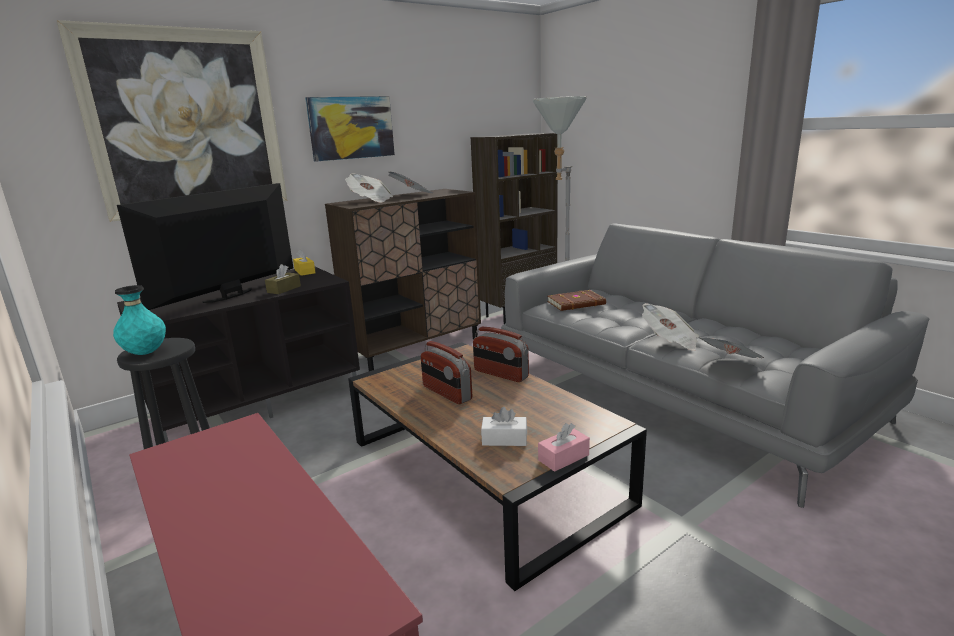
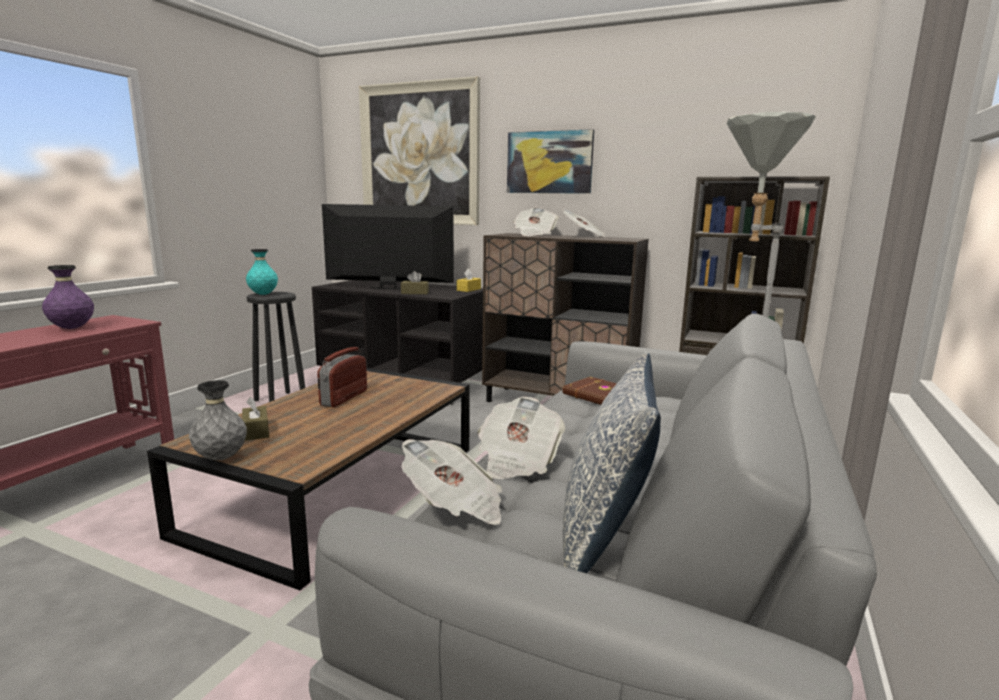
camera: 60 degrees right, 5 degrees down
(217, 476) = (72, 328): none -> purple vase
(500, 374) = (398, 409): radio -> none
(504, 439) = (256, 431): white tissue box -> brown tissue box
(563, 457) = (221, 458): pink tissue box -> grey vase
(762, 339) = (605, 532): none -> pillow

